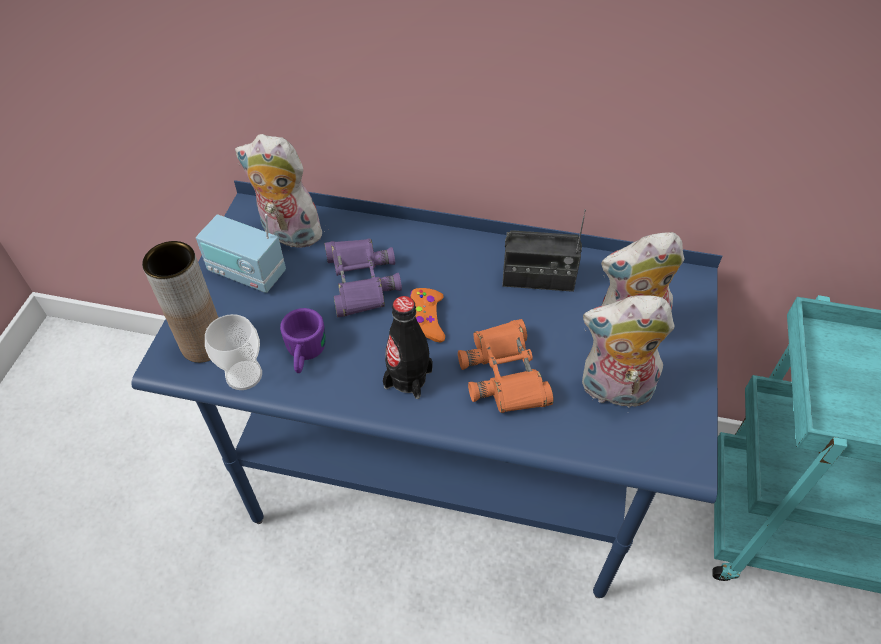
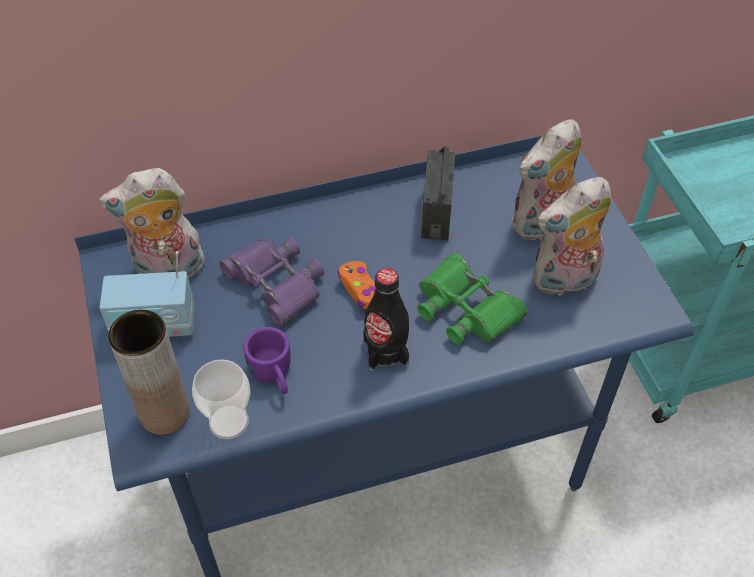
camera: 30 degrees left, 0 degrees up
(504, 374) = (466, 308): orange binoculars -> green binoculars
(538, 279) = (436, 212): radio -> radio turned 120 degrees clockwise

